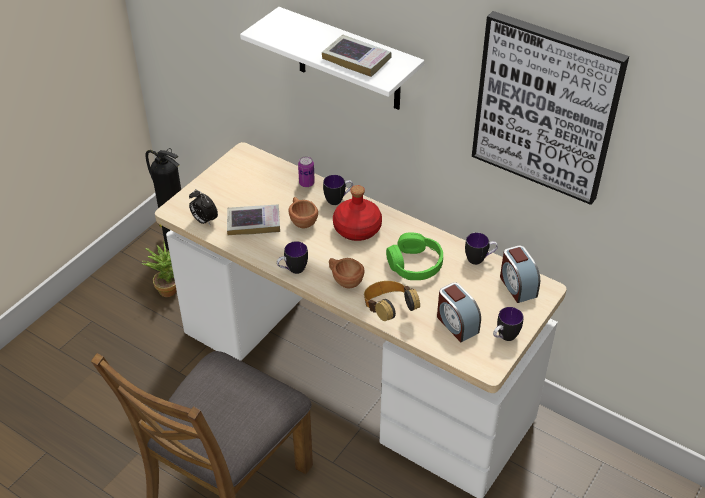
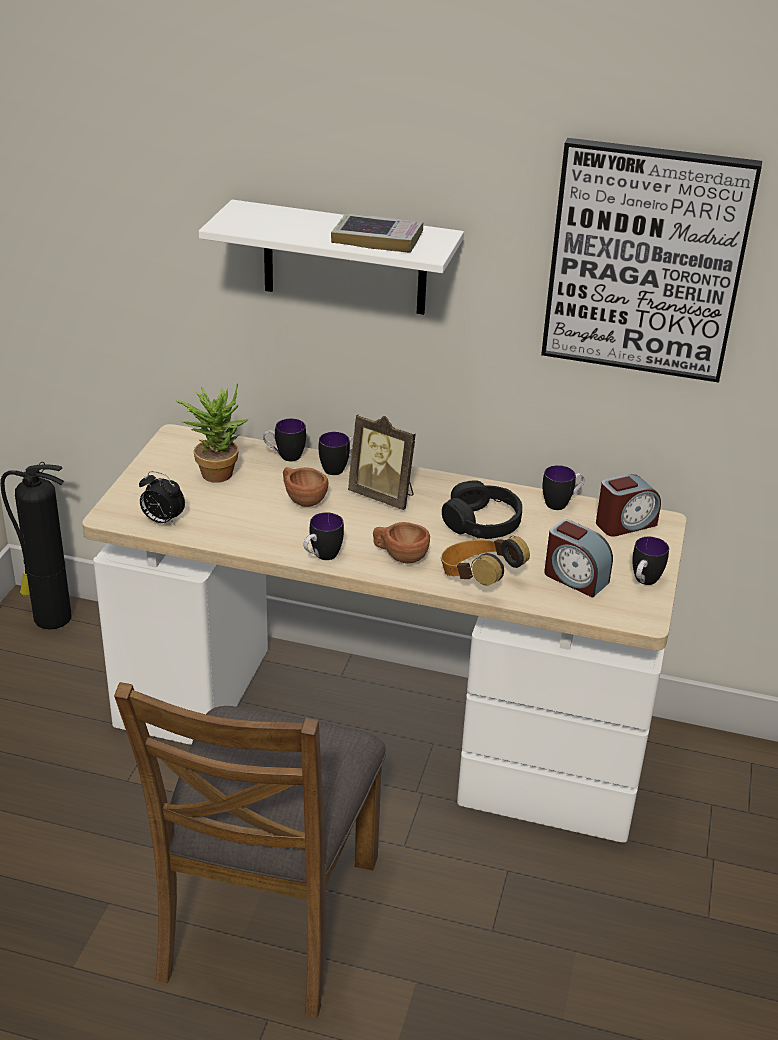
camera: 20 degrees left, 10 degrees down
(168, 287) = (62, 675): potted plant -> potted plant (215, 471)
(253, 223) = (235, 512): book -> none
(306, 183) = (284, 456): can -> mug
(358, 228) = (383, 496): red bottle -> picture frame
(414, 264) = (482, 523): green headphones -> black headphones
(517, 286) = (625, 524): alarm clock -> alarm clock turned 75 degrees counterclockwise

